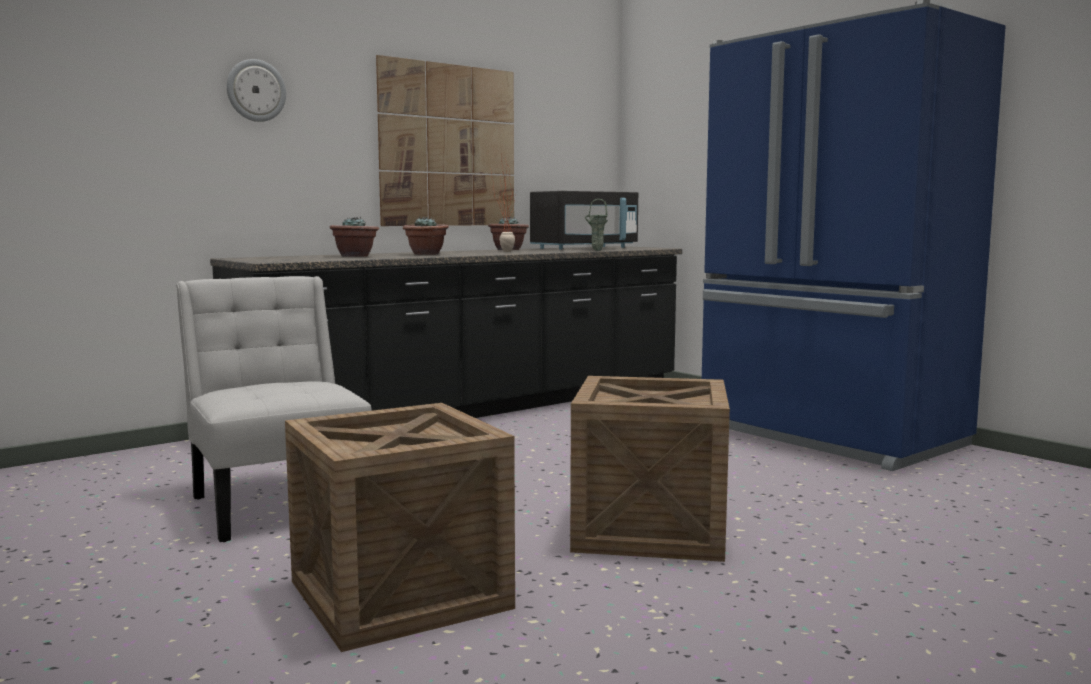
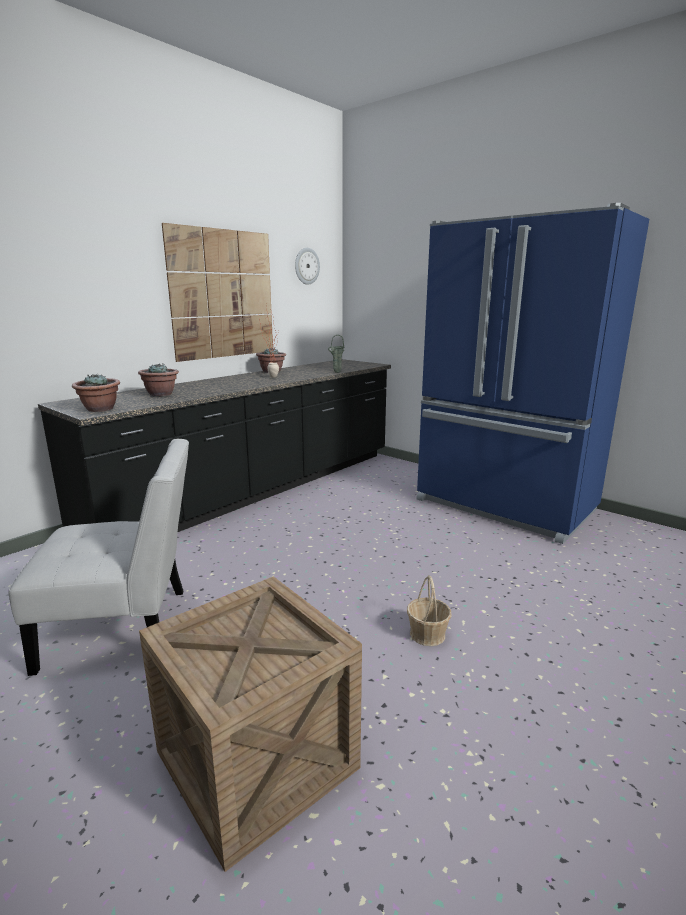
camera: 10 degrees left, 10 degrees up
(256, 90) = (61, 257): wall clock -> wall clock (306, 266)
(278, 503) = (126, 628): white chair -> white chair turned 120 degrees clockwise
(426, 254) = (215, 386): potted plant -> potted plant (100, 409)
(584, 248) = (323, 366): black microwave -> none
(649, 530) = (427, 634): crate -> basket

